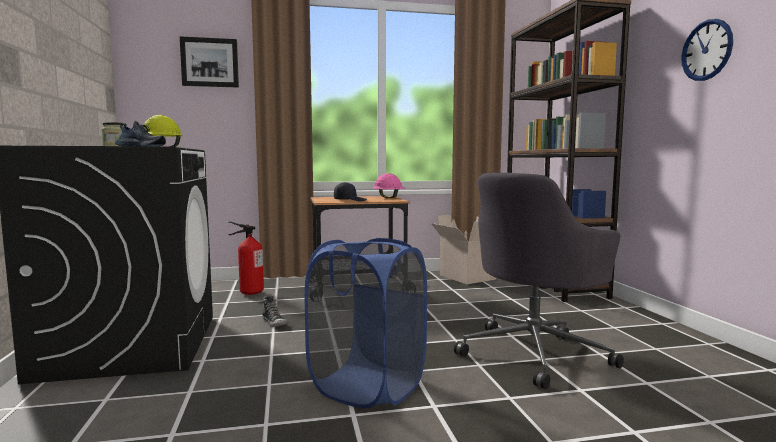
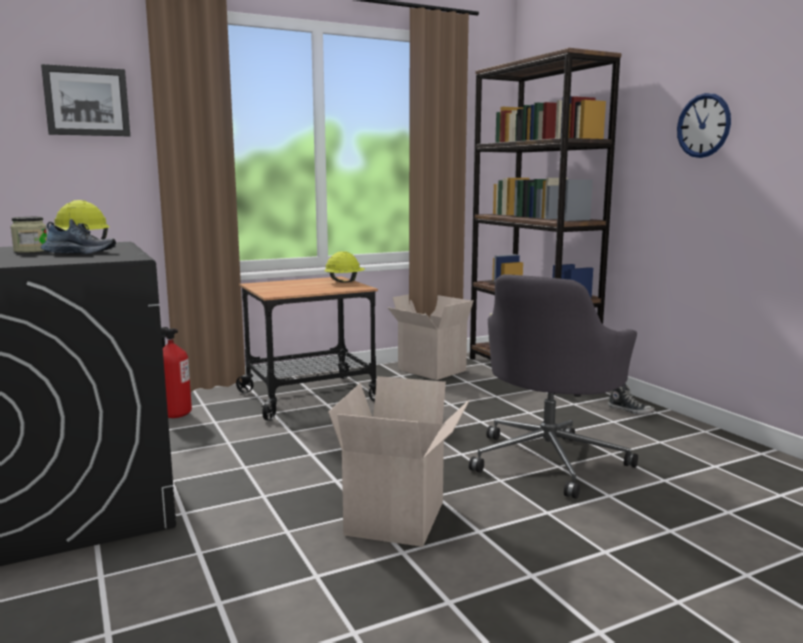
camera: 15 degrees left, 5 degrees up
(274, 323) = (237, 454): shoe -> shoe (630, 411)
(350, 200) = (303, 290): black cap -> none
(367, 386) = (398, 519): blue laundry basket -> cardboard box
(389, 198) = (344, 281): pink hard hat -> yellow hard hat

